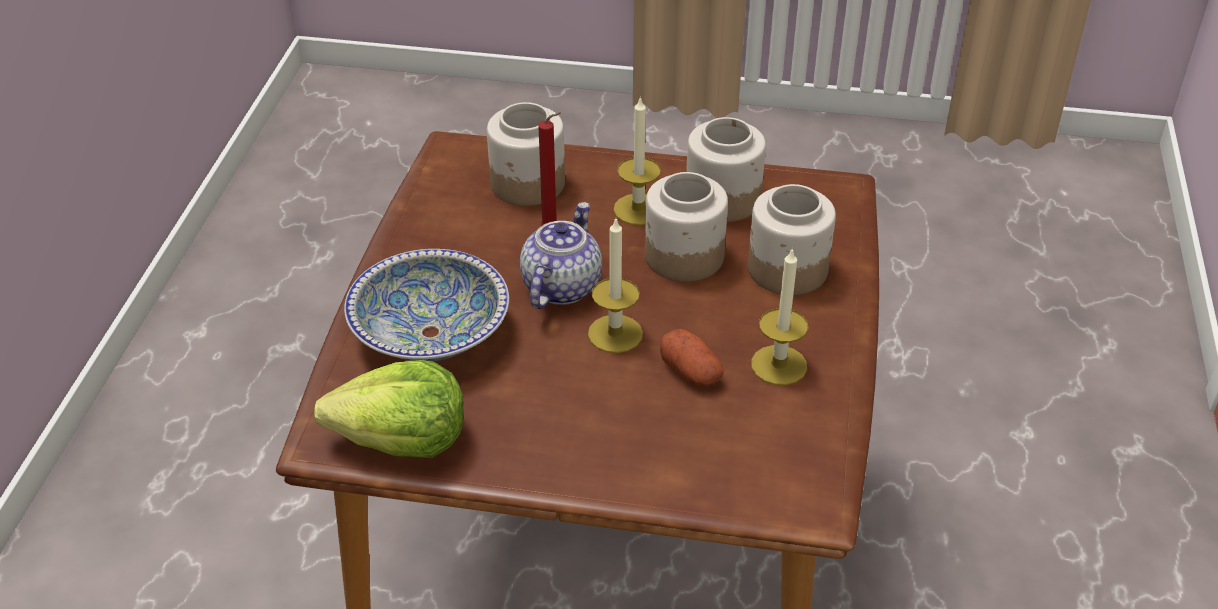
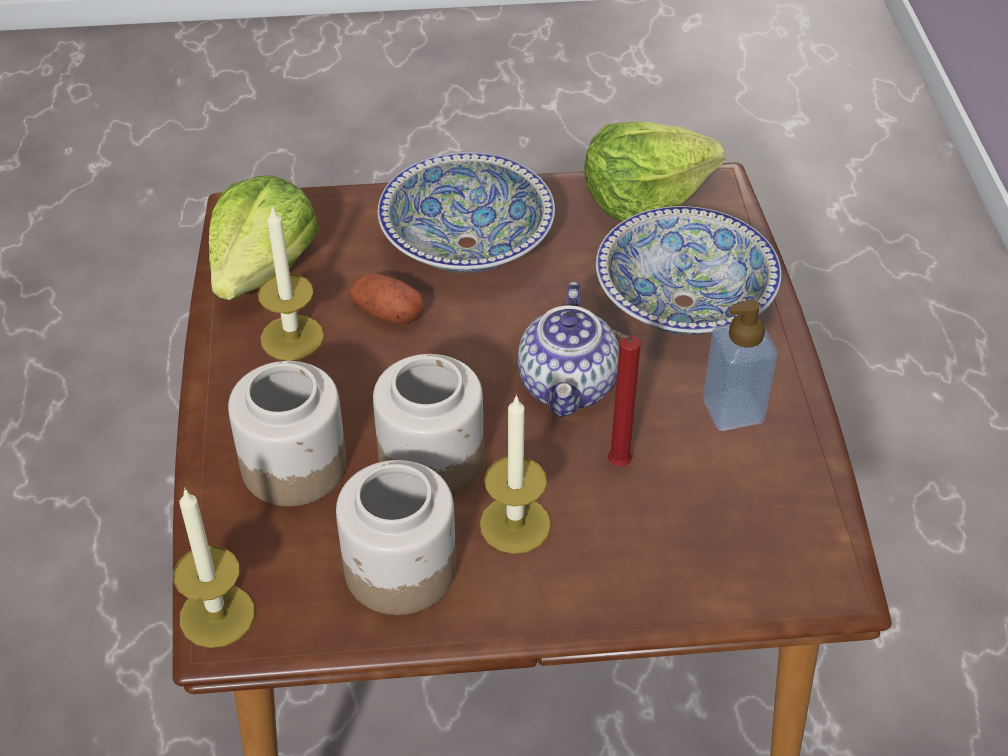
camera: 165 degrees right, 5 degrees up
(446, 248) = (733, 410): none -> soap dispenser
(528, 184) = (686, 537): jar -> none
(597, 425) = (467, 243): none -> bowl
(615, 334) = (482, 339): candle -> candle (217, 615)
(800, 436) = (263, 269): none -> lettuce

